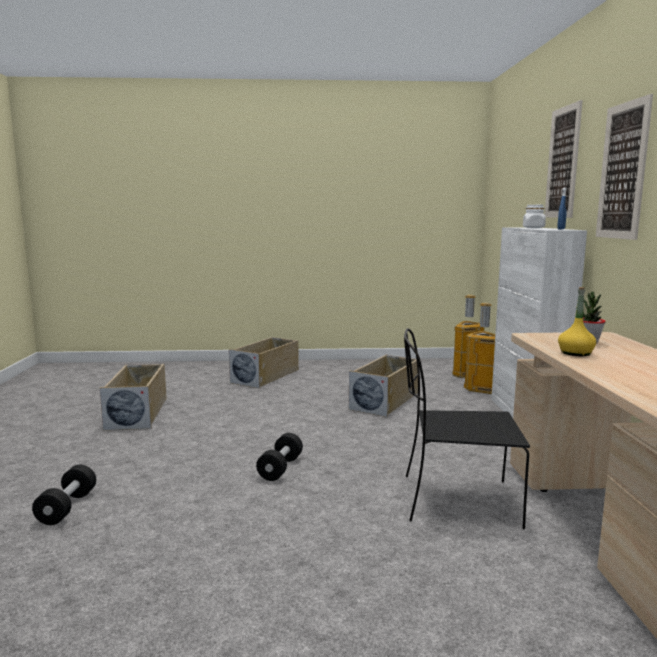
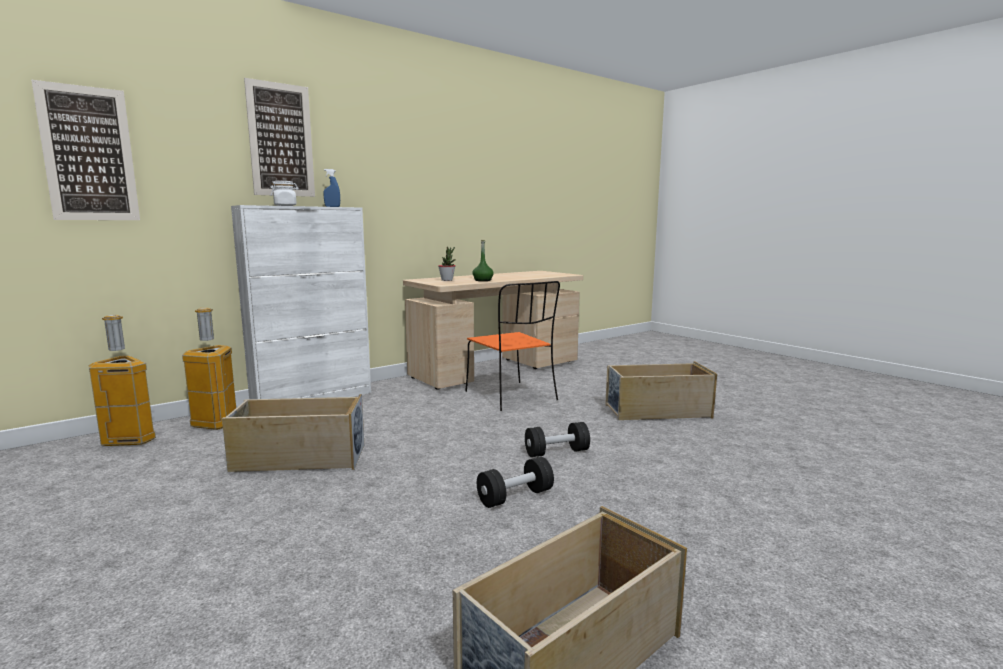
camera: 125 degrees left, 0 degrees up
(67, 507) = (783, 508): black dumbbell -> black dumbbell (515, 497)
(266, 376) = (165, 622): beige storage box -> beige storage box (656, 411)
(456, 501) = (512, 397): black chair -> orange chair
(575, 353) = (483, 280): yellow bottle -> green bottle
(623, 171) = (383, 164): picture -> picture (89, 154)

